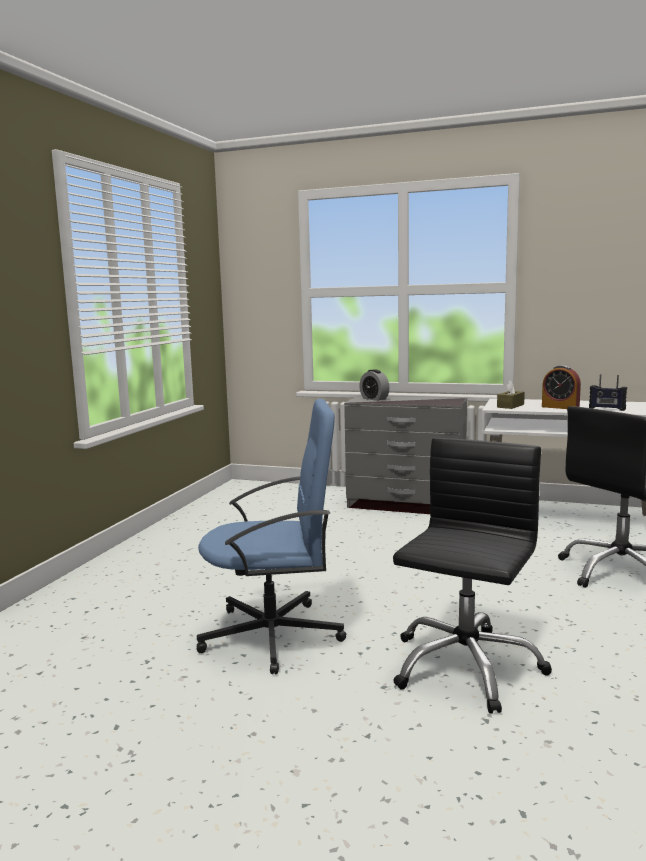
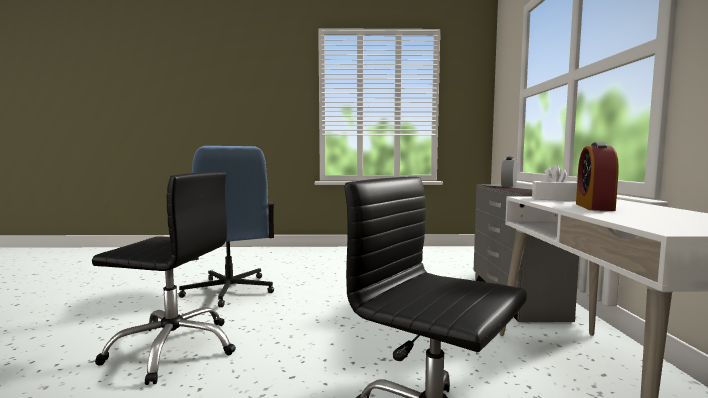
camera: 70 degrees right, 5 degrees down
(510, 406) = (554, 199): brown tissue box -> white tissue box
(607, 409) = (639, 217): radio -> none

